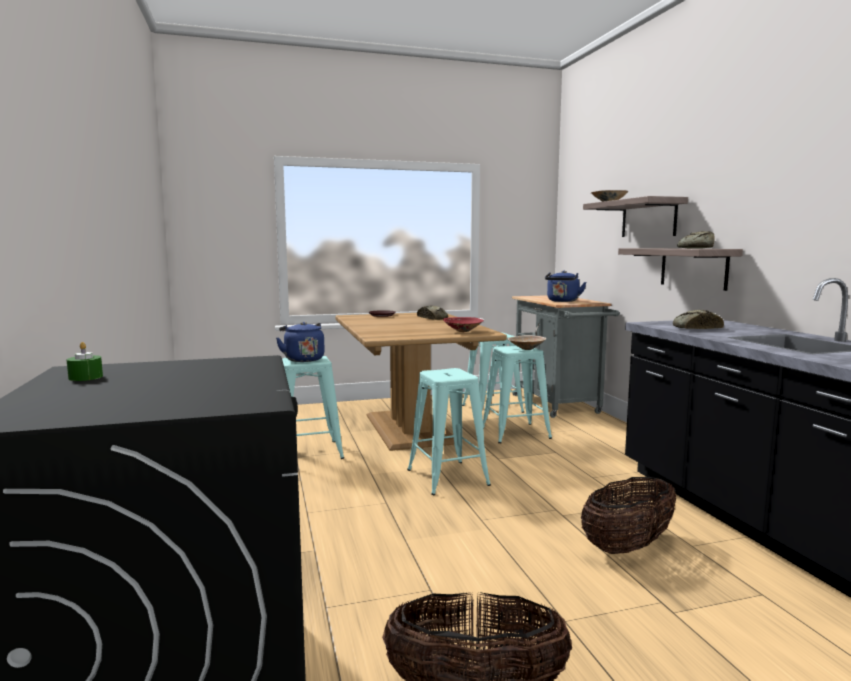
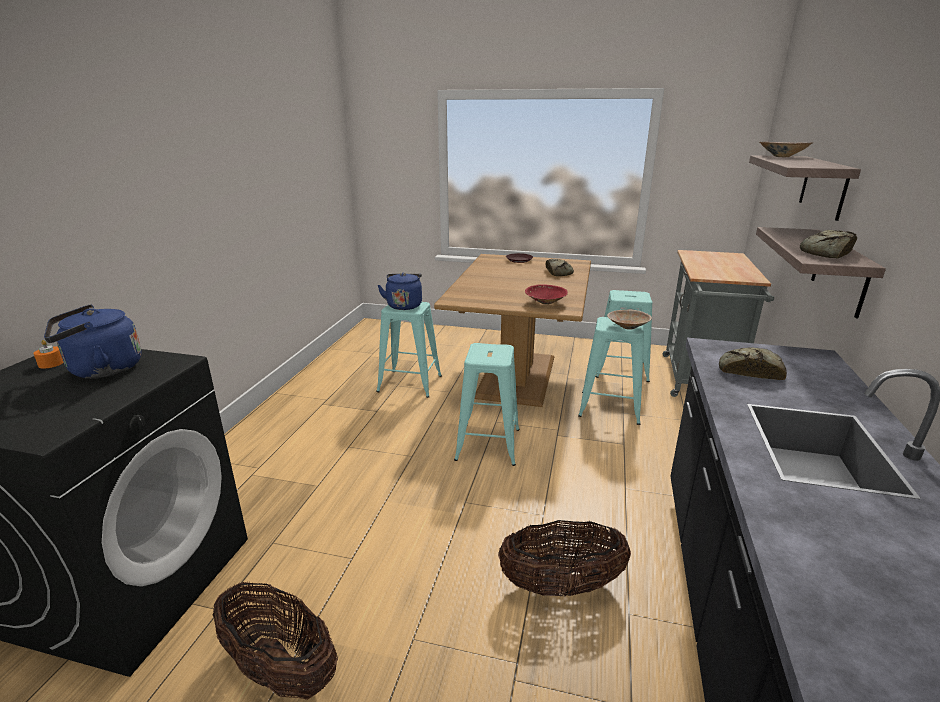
camera: 30 degrees right, 15 degrees up
(85, 377) = (51, 363): green candle -> orange candle
(562, 301) = (715, 270): blue kettle -> blue kettle (101, 370)

